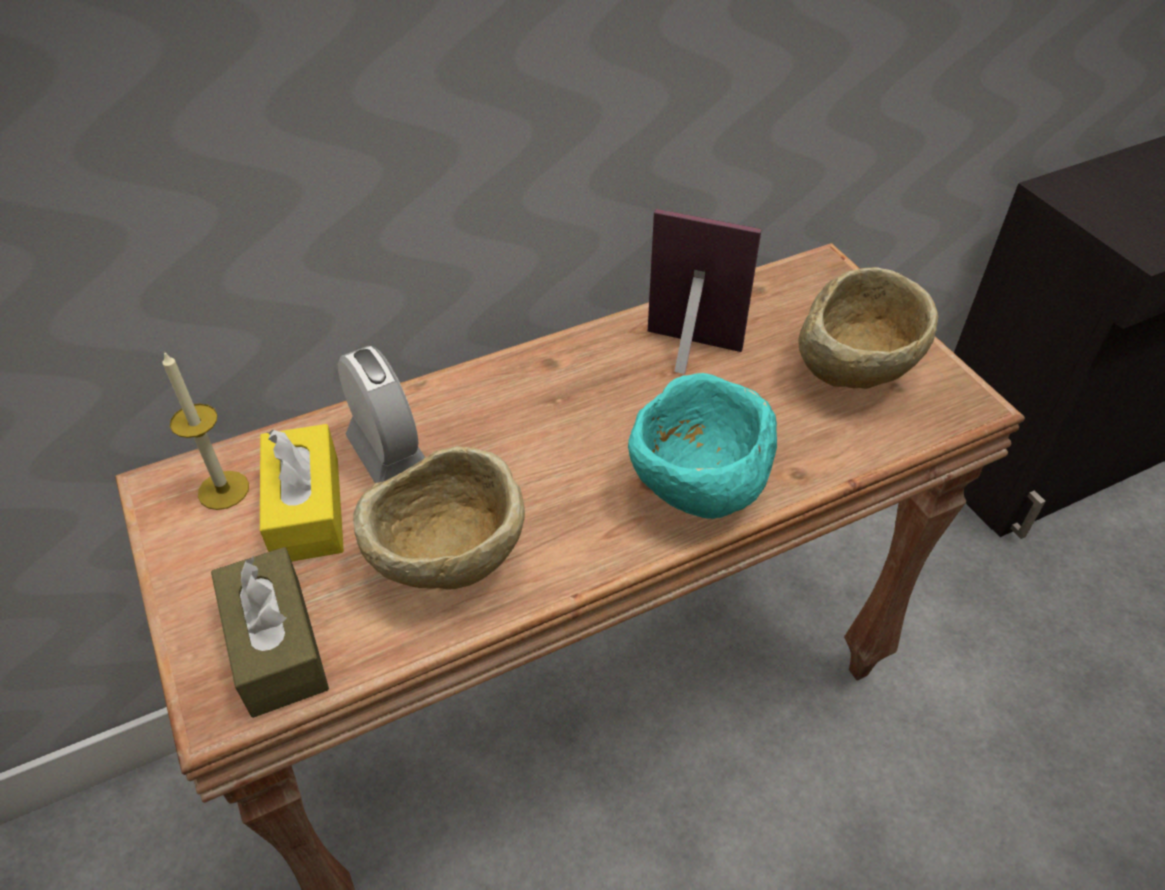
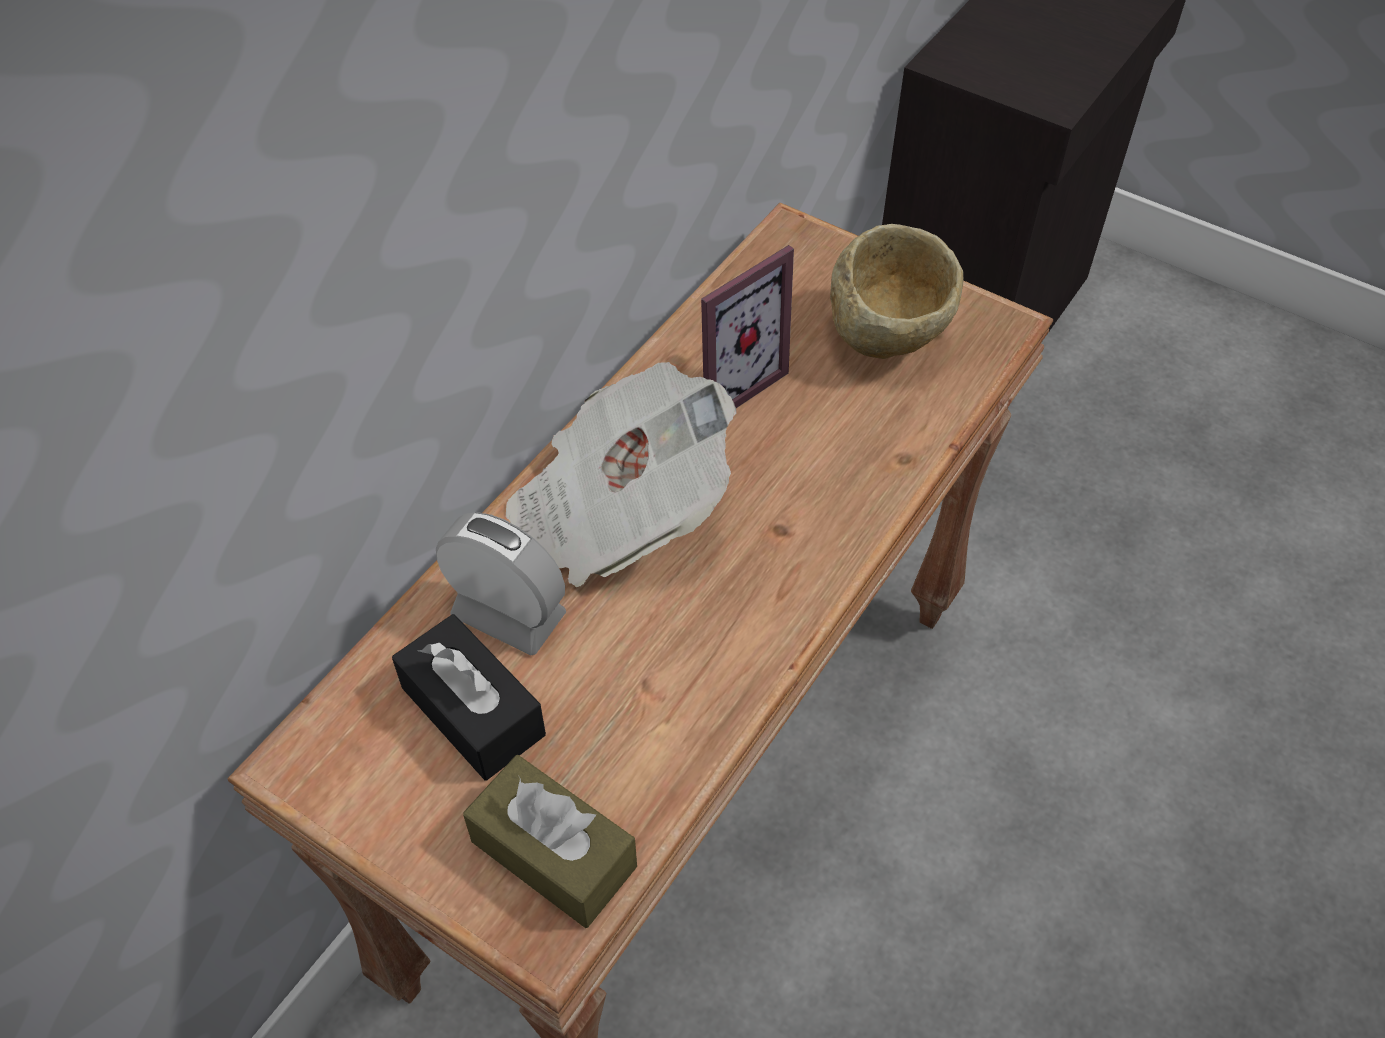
camera: 30 degrees left, 5 degrees up
(223, 490) = (367, 734): candle -> none
(307, 509) = (473, 711): yellow tissue box -> black tissue box
(448, 563) = (655, 694): beige bowl -> none
(530, 414) = (620, 510): none -> newspaper
(688, 355) = (728, 382): picture frame -> picture frame turned 150 degrees clockwise
(697, 488) = (828, 513): turquoise bowl -> none

